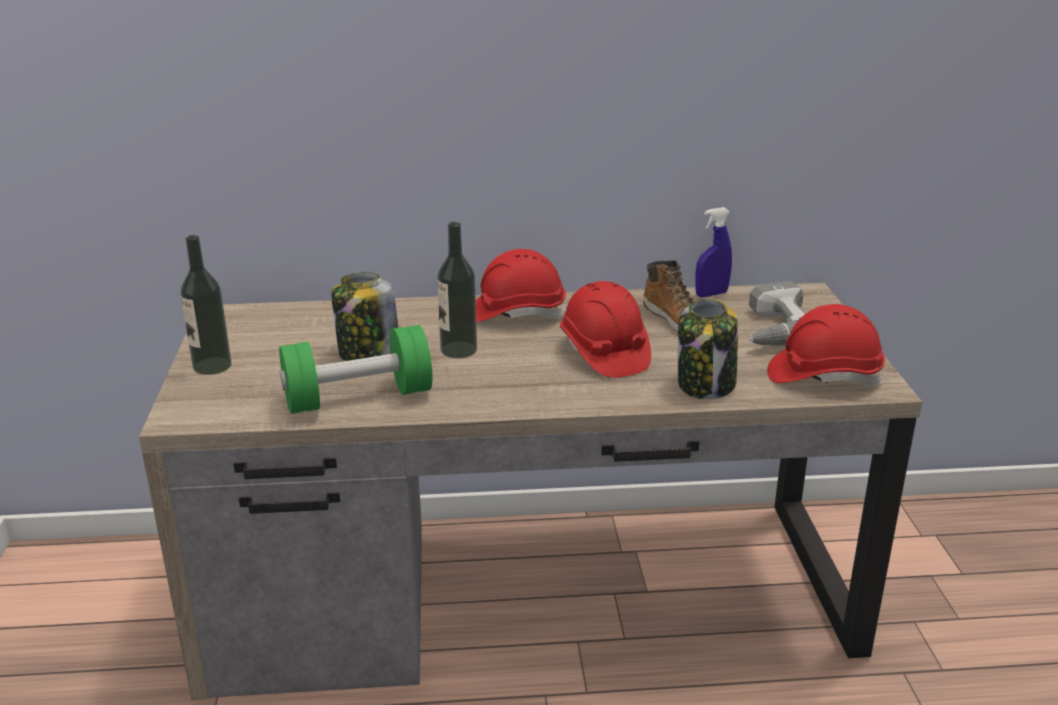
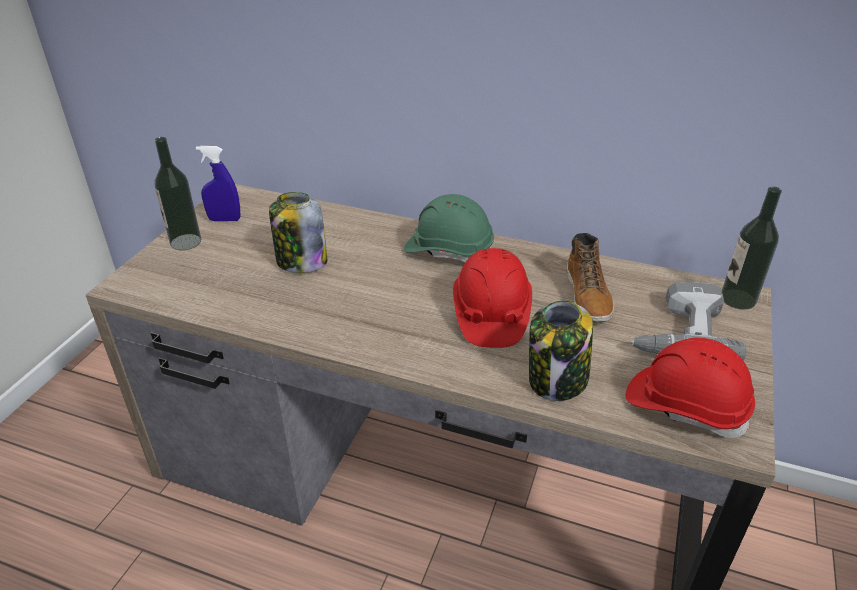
camera: 25 degrees right, 10 degrees up
(358, 398) = (258, 304): green dumbbell -> none
(458, 350) = (372, 276): bottle -> bottle (738, 299)
(516, 314) = (448, 251): red hard hat -> green hard hat
(711, 294) = (641, 273): blue spray bottle -> blue spray bottle (224, 220)

